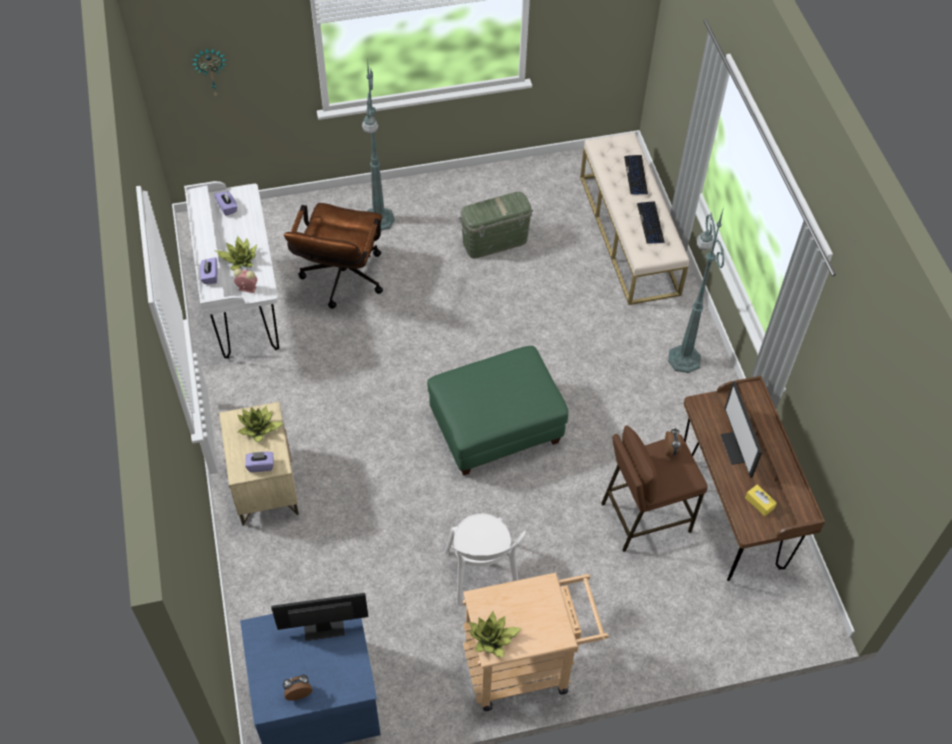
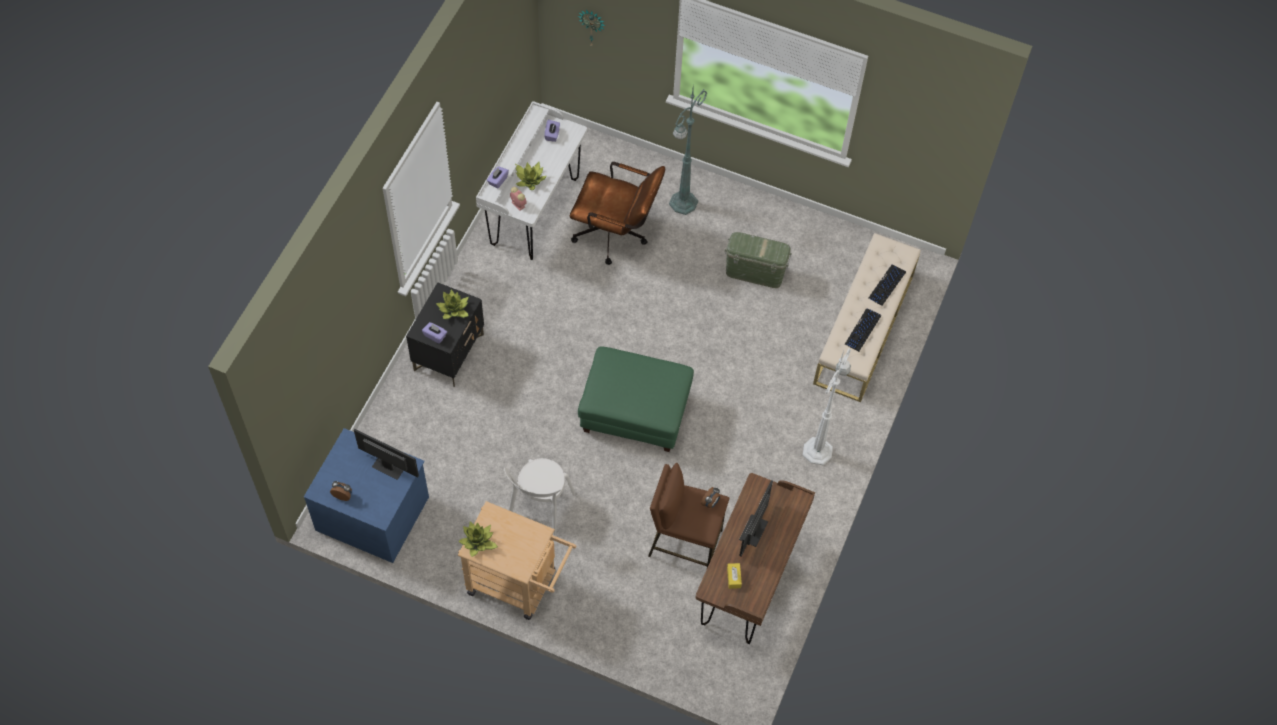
camera: 35 degrees right, 5 degrees up
(265, 485) = (449, 352): beige nightstand -> black nightstand
(341, 281) = (616, 235): brown office chair -> brown office chair turned 120 degrees counterclockwise
(684, 357) = (818, 450): green floor lamp -> white floor lamp

